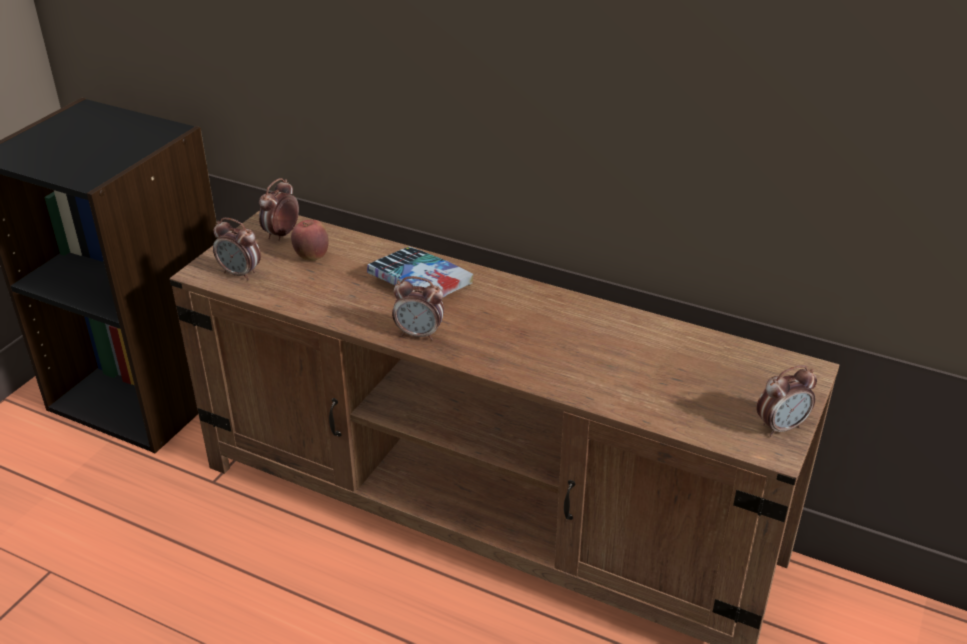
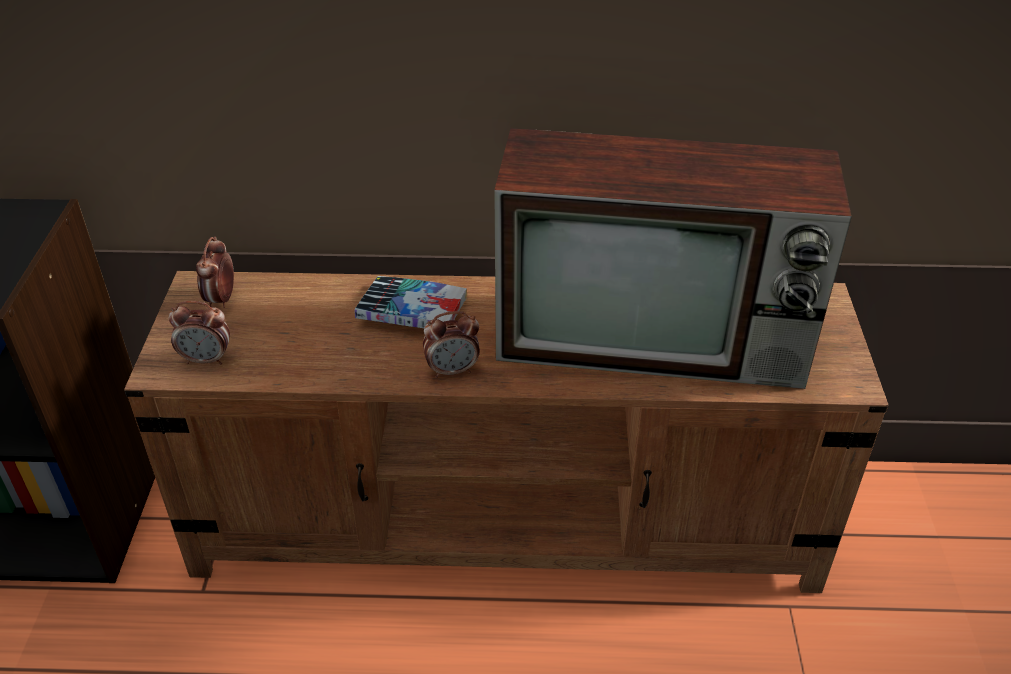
camera: 25 degrees left, 5 degrees up
(312, 256) = (275, 316): apple -> none
(614, 359) = (656, 338): none -> television
(781, 427) = (843, 360): alarm clock -> none

